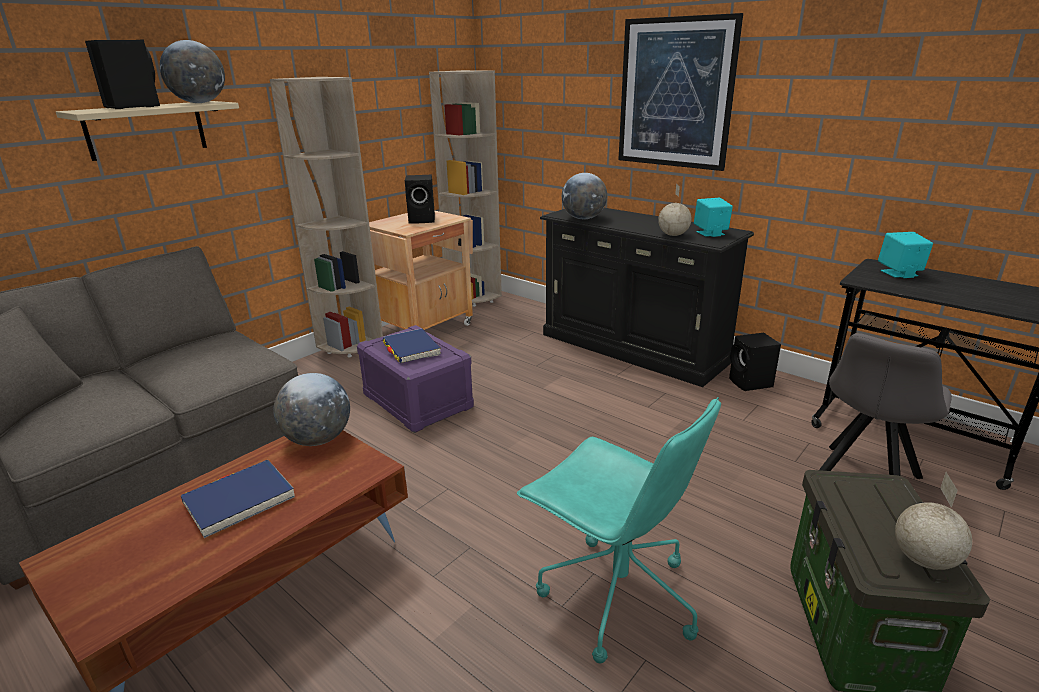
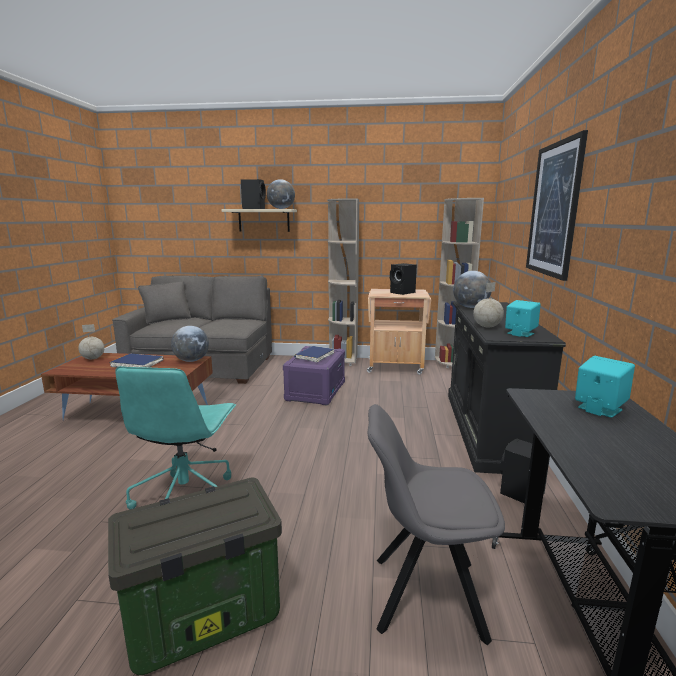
camera: 55 degrees right, 10 degrees down
(923, 560) = (151, 537): globe -> globe (93, 358)

